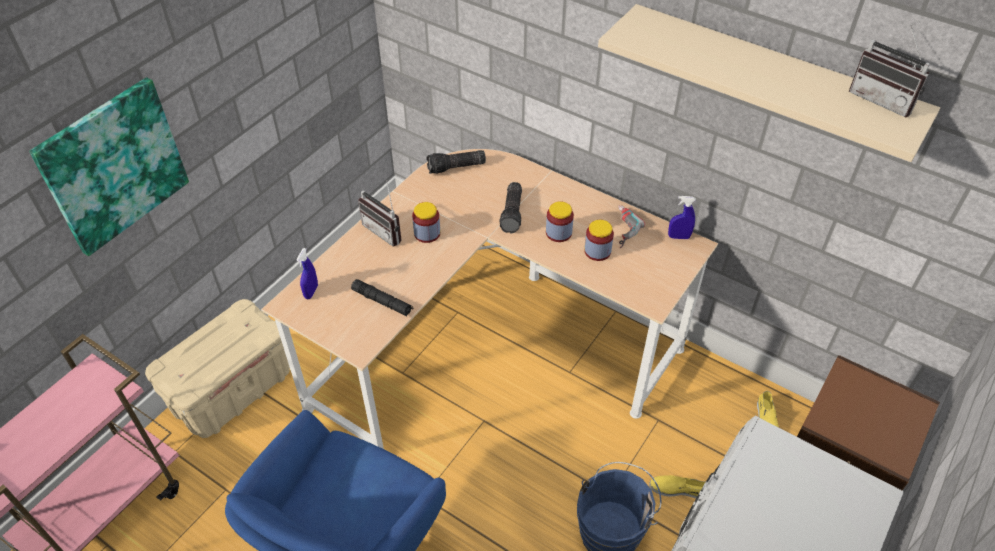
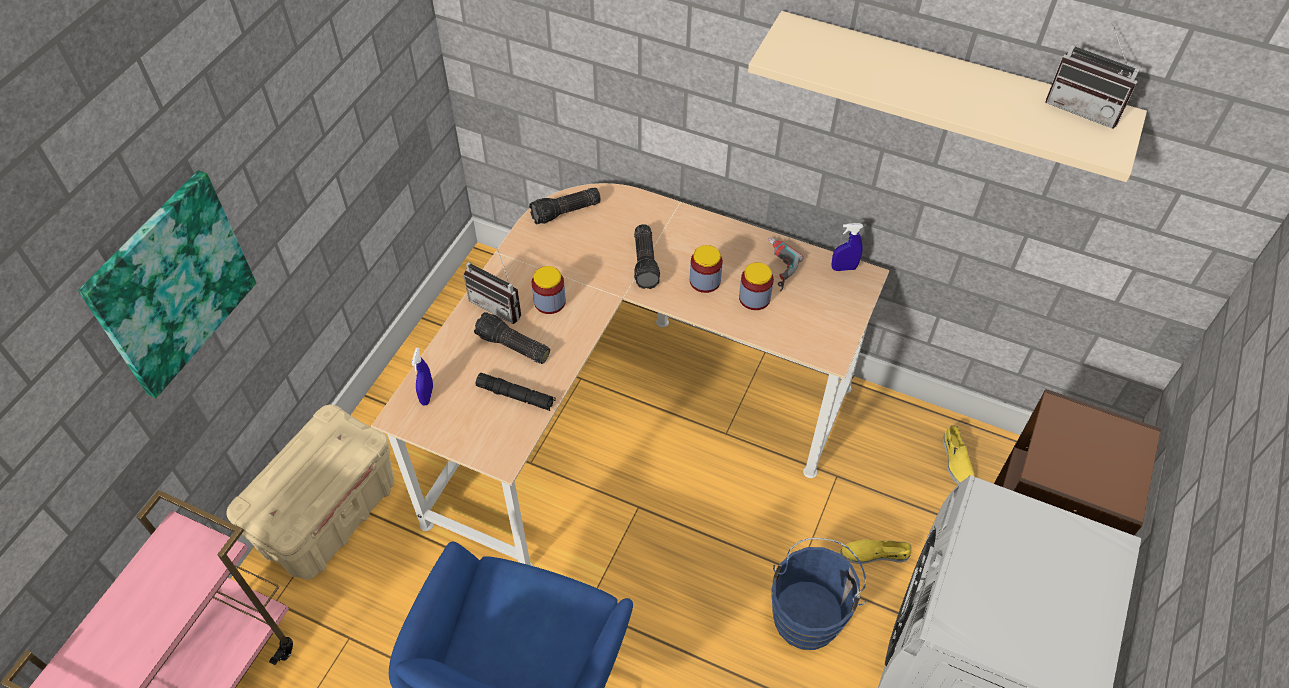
camera: 10 degrees left, 5 degrees up
(388, 264) = (512, 347): none -> flashlight

